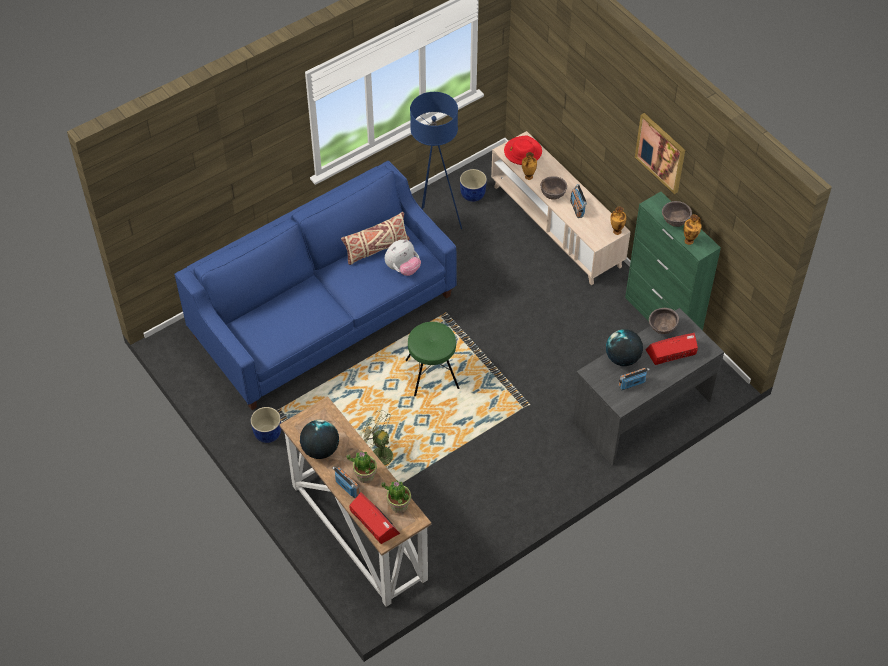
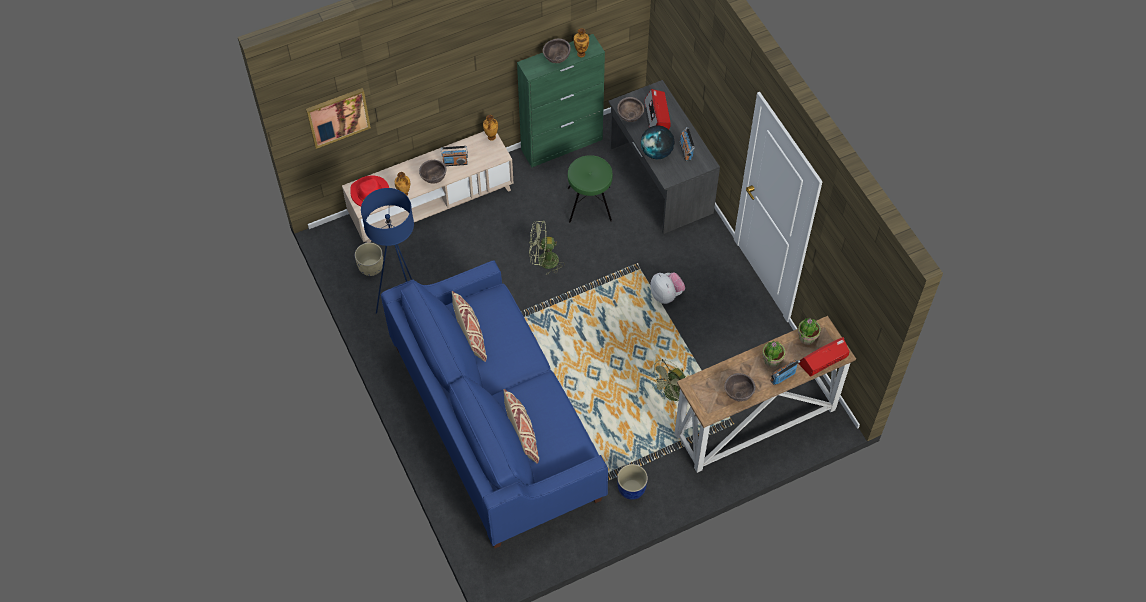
camera: 80 degrees left, 5 degrees up
(276, 304) = (522, 434): none -> beige pillow
(320, 449) = (738, 394): globe -> brown bowl
(403, 268) = (501, 315): plush toy -> plush toy (666, 295)
(432, 374) = (587, 336): green stool -> green stool (589, 204)
(472, 194) = (370, 267): blue planter -> beige planter
(512, 325) = (543, 261): none -> green fan
(661, 152) = (505, 34): picture -> picture (338, 117)

